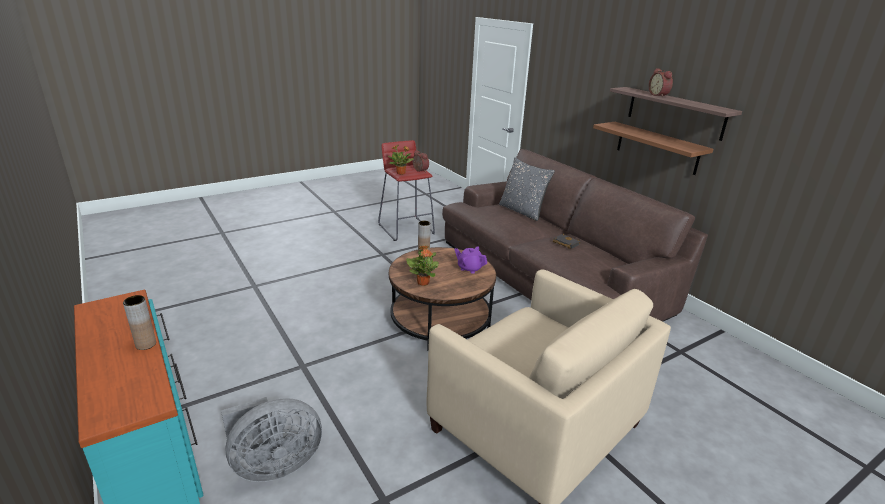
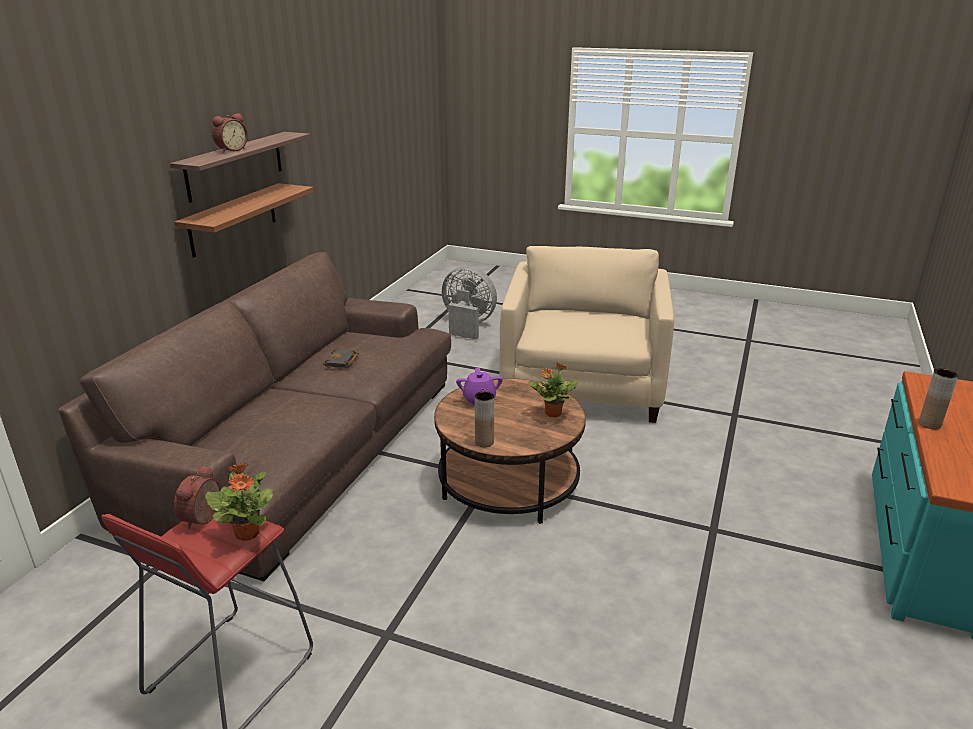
camera: 125 degrees left, 0 degrees up
(274, 465) = (801, 470): grey fan -> grey fan (467, 325)
(522, 211) = (239, 420): grey pillow -> none

